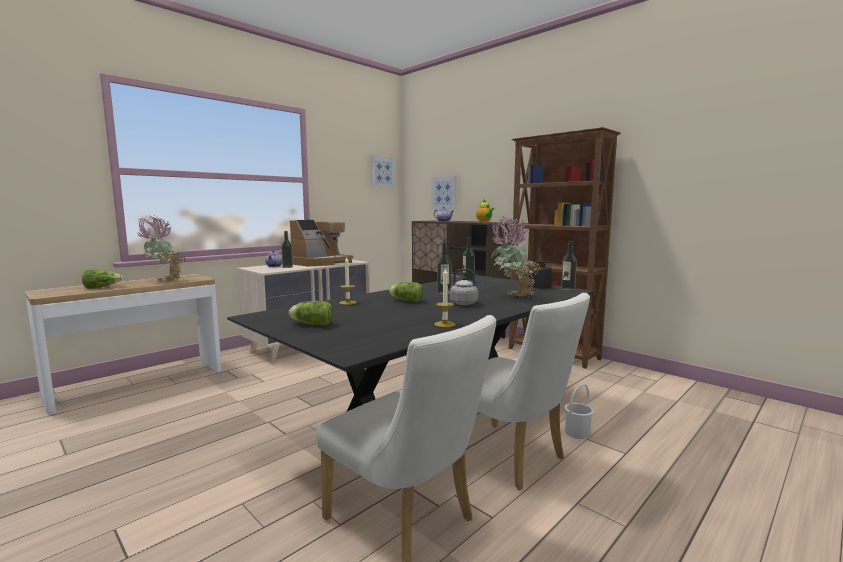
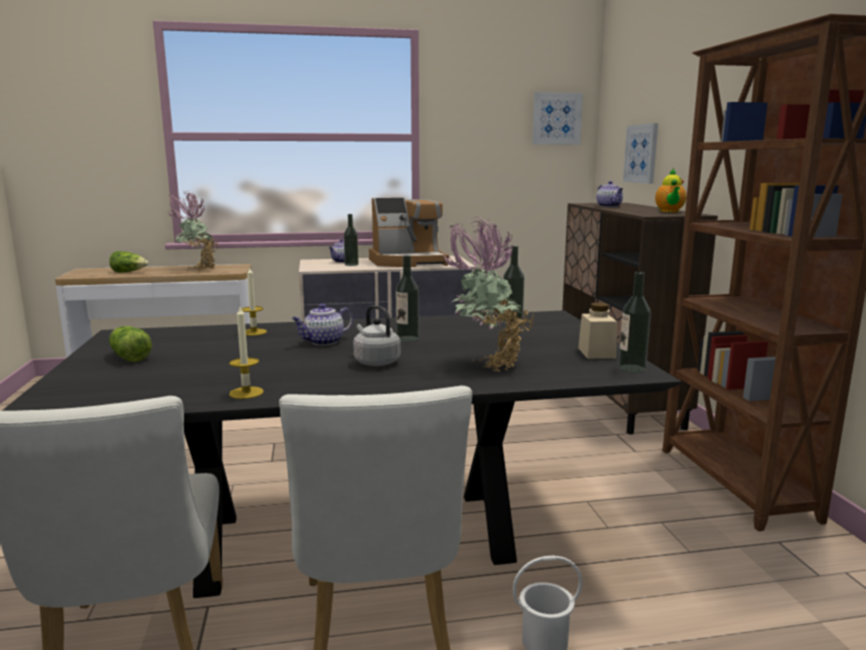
camera: 35 degrees right, 5 degrees up
(405, 300) = (323, 342): lettuce -> teapot
(539, 287) = (596, 353): black jar -> beige jar

